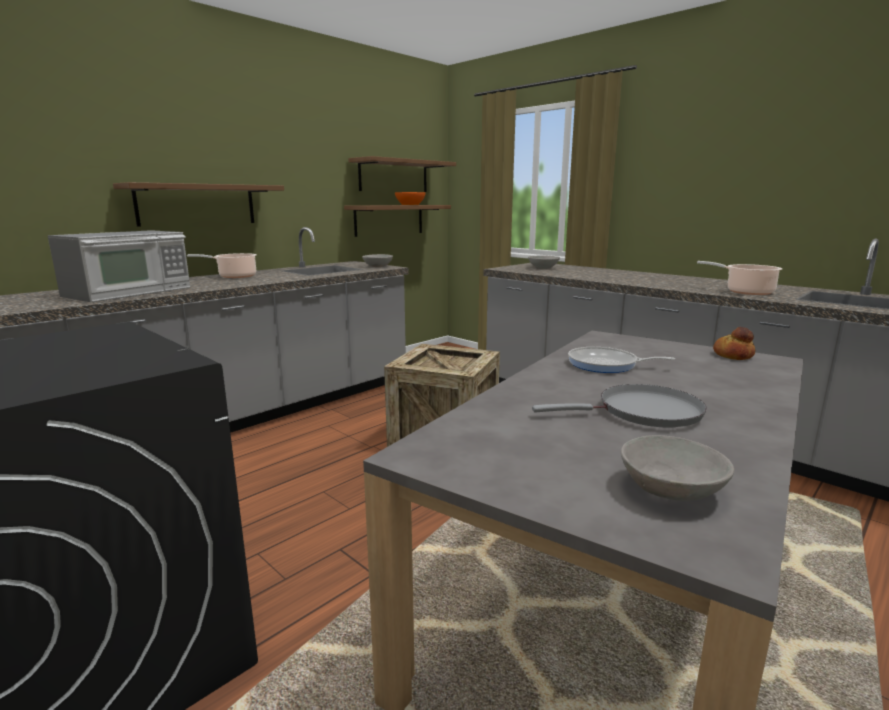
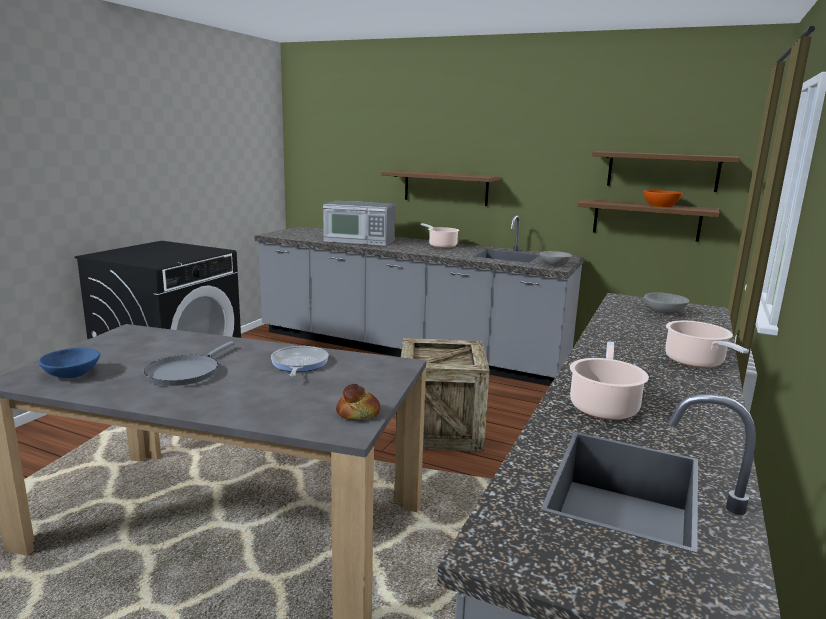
camera: 70 degrees right, 0 degrees up
(643, 412) = (185, 372): grey frying pan -> grey frying pan turned 45 degrees clockwise
(653, 275) = (696, 362): none -> cooking pot
(670, 490) = (72, 374): grey bowl -> blue bowl

